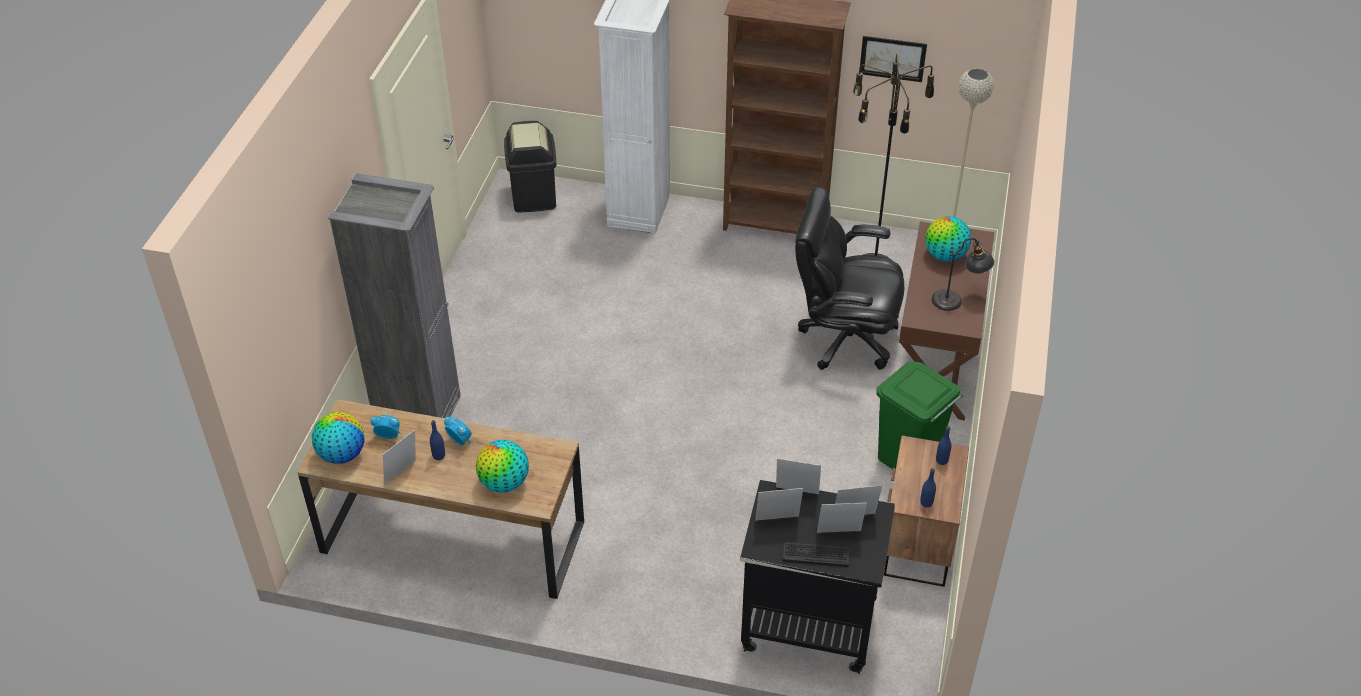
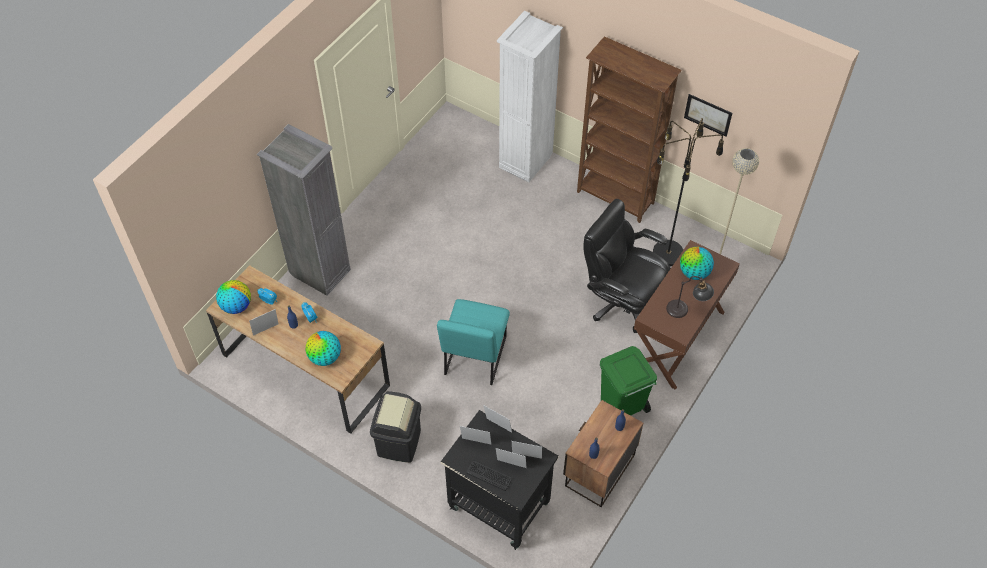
camera: 20 degrees right, 10 degrees up
(533, 197) = (459, 130): black trash can -> black trash can (398, 442)
(684, 455) = (474, 357): none -> turquoise chair

